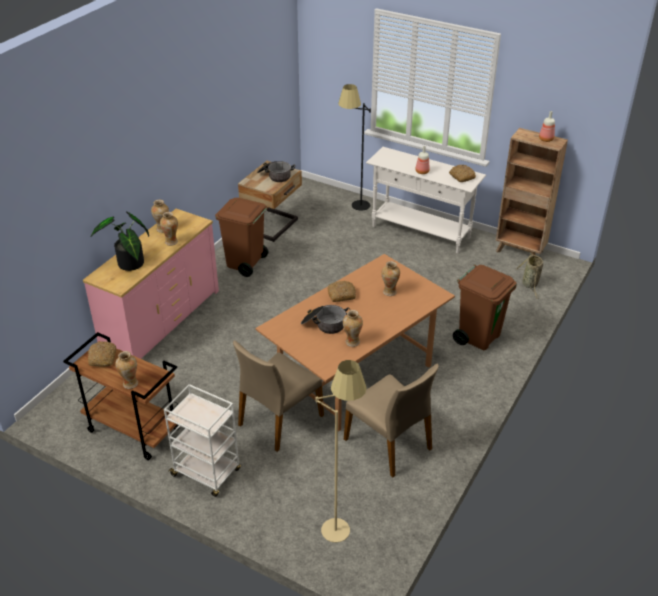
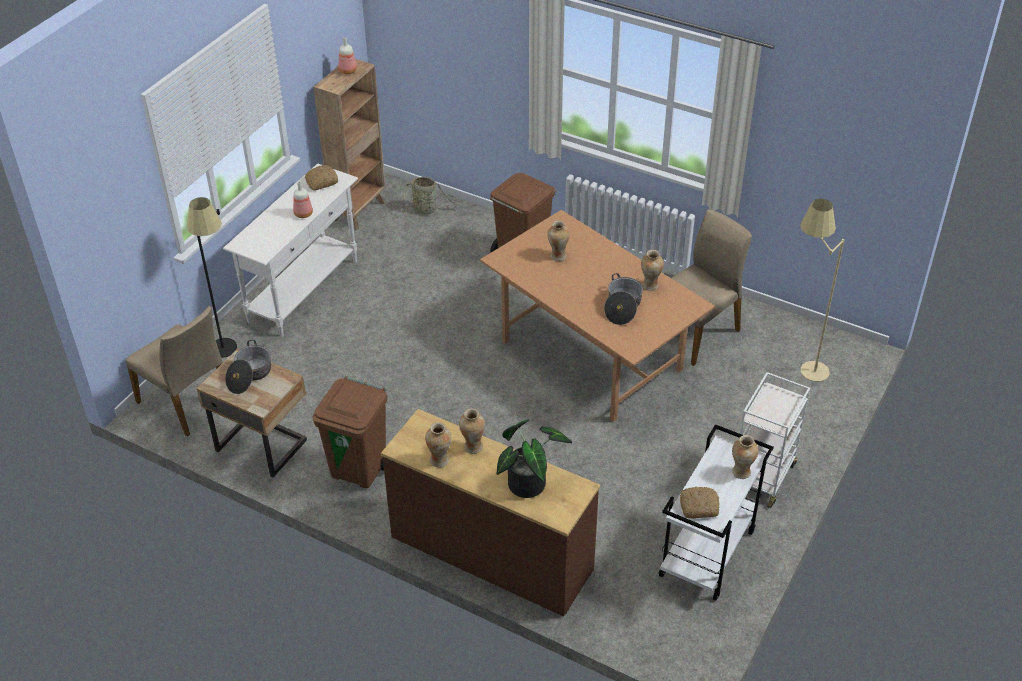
camera: 90 degrees left, 5 degrees up
(132, 430) = (707, 555): brown cart -> white cart
(161, 321) = (491, 554): pink dresser -> brown dresser
(279, 420) = (671, 418): beige chair -> beige chair (187, 401)
(342, 295) = (565, 293): bread -> none

